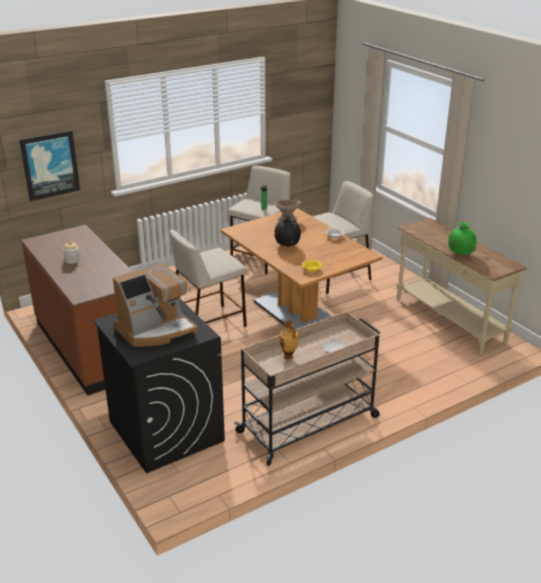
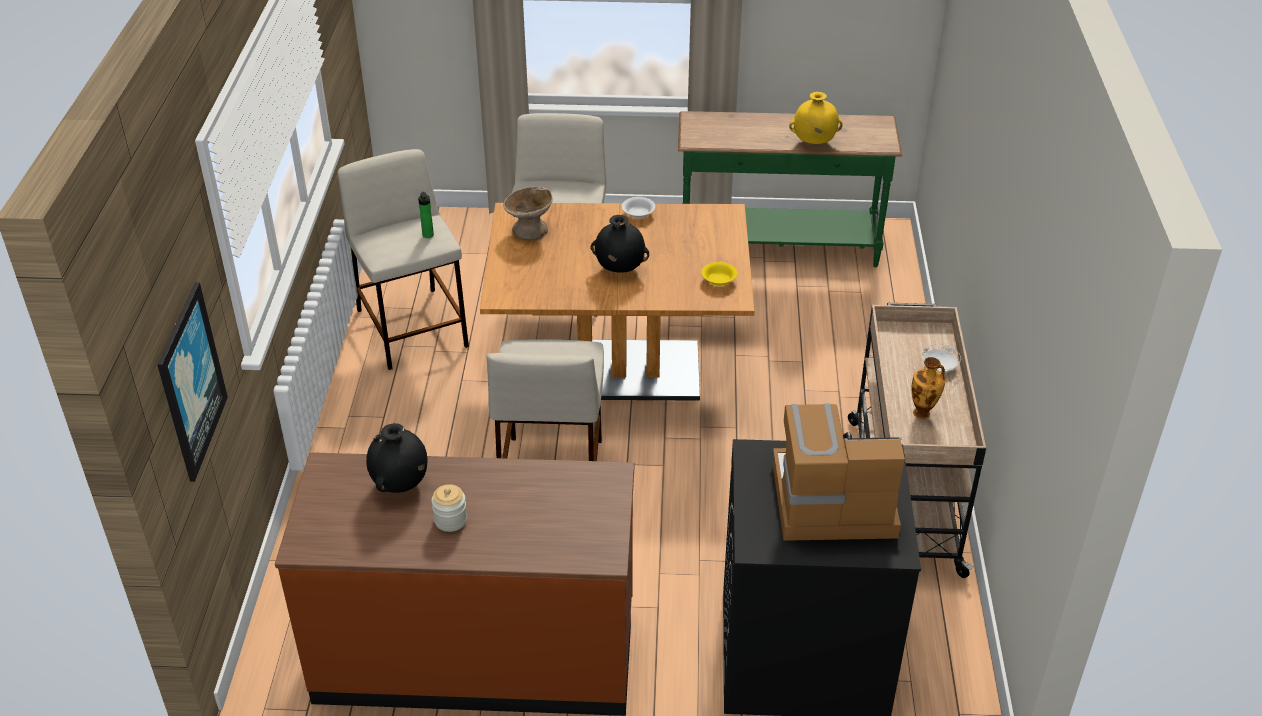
camera: 55 degrees left, 10 degrees up
(83, 245) = (400, 485): none -> black vase
(156, 330) = (831, 502): coffee machine -> coffee machine turned 90 degrees counterclockwise
(448, 320) = (779, 249): beige console table -> green console table
(460, 254) = (813, 143): green vase -> yellow vase

